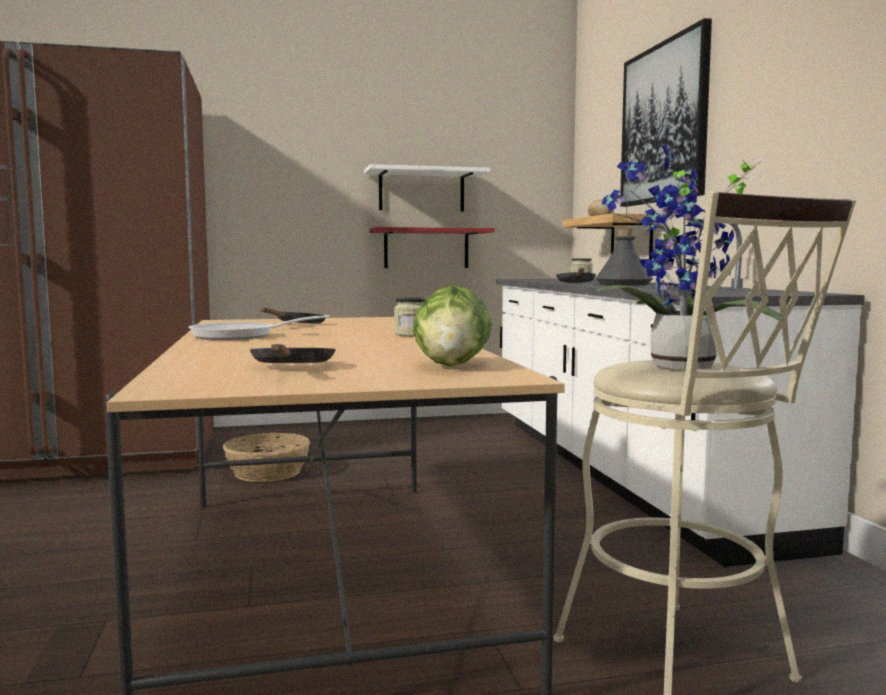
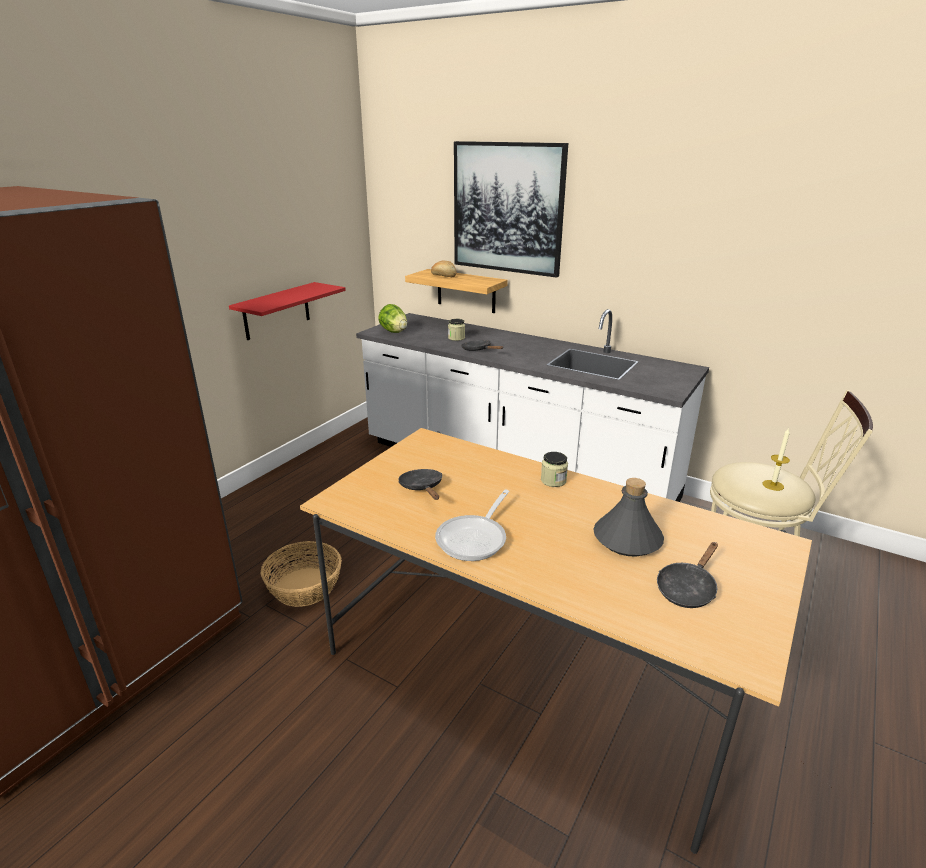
camera: 45 degrees left, 20 degrees up
(292, 368) = (687, 588): black frying pan -> black frying pan turned 90 degrees counterclockwise
(421, 191) = (265, 256): white shelf -> none
(452, 365) = (723, 537): lettuce -> lettuce (394, 331)
(624, 284) = (523, 352): grey bottle -> grey bottle (627, 539)
(677, 367) = (773, 485): potted plant -> candle

